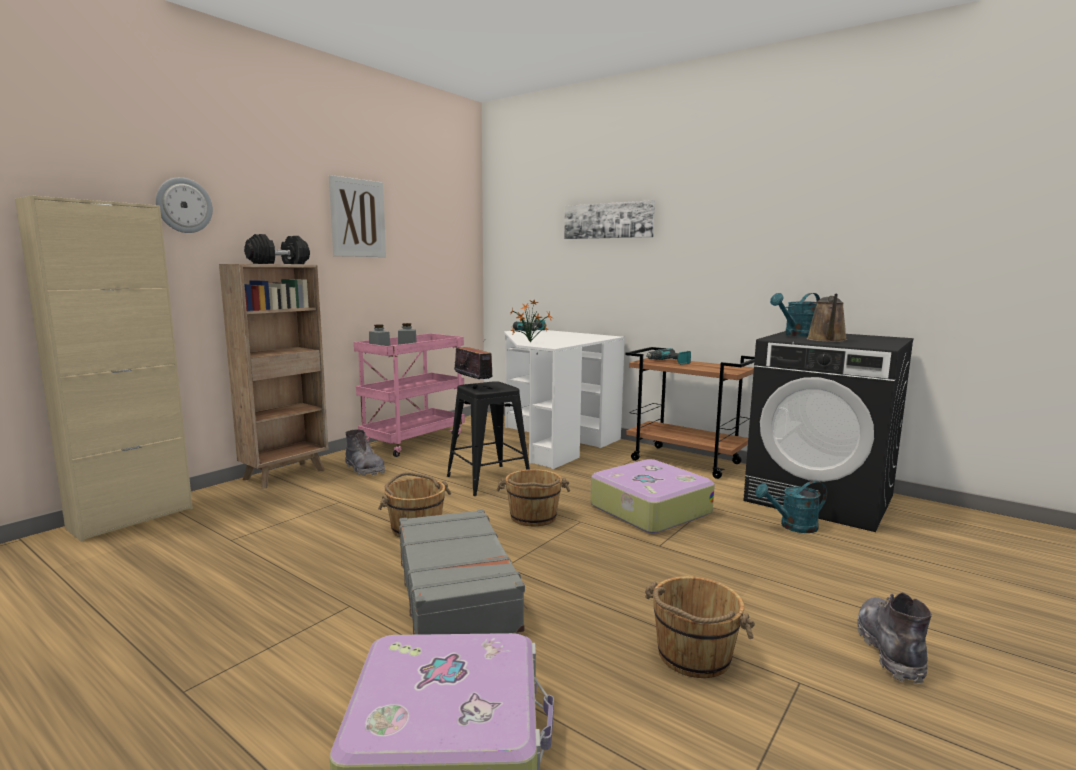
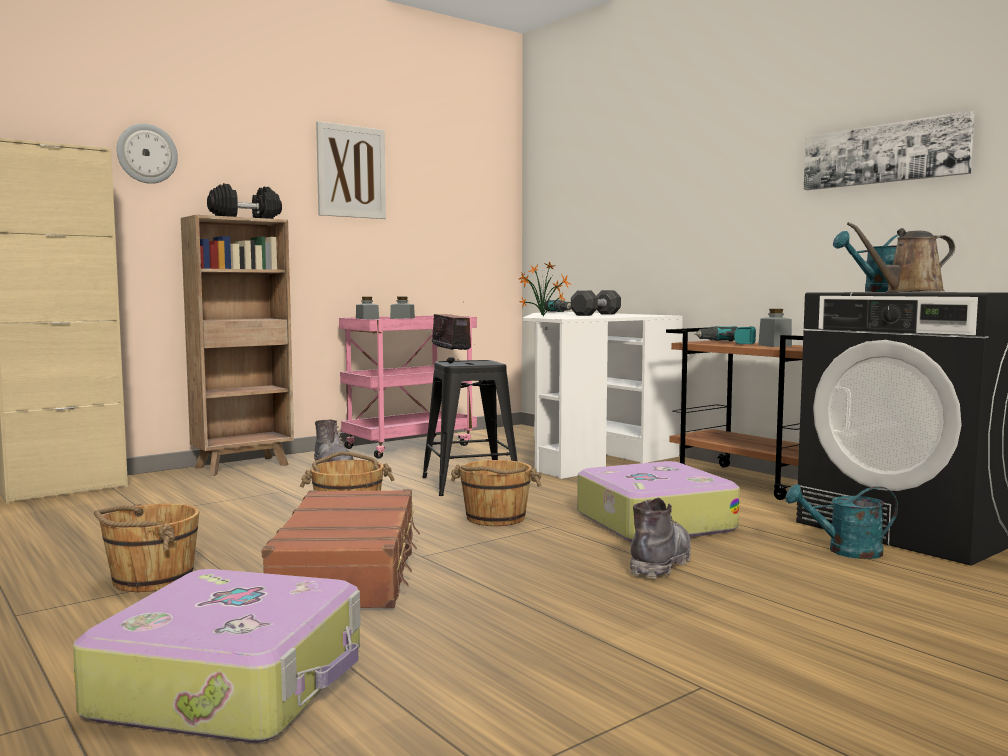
camera: 15 degrees right, 5 degrees down
(457, 590) = (349, 570): grey suitcase -> brown suitcase
(561, 336) = (596, 314): none -> black dumbbell
(608, 220) = (662, 164): picture -> picture (884, 154)
(693, 656) = (582, 649): brown bucket -> brown bucket (151, 579)
(707, 366) = (774, 346): none -> grey jar
(827, 340) = (908, 292): brown watering can -> brown watering can turned 45 degrees clockwise
(890, 650) = (866, 674): grey boot -> grey boot (660, 563)

